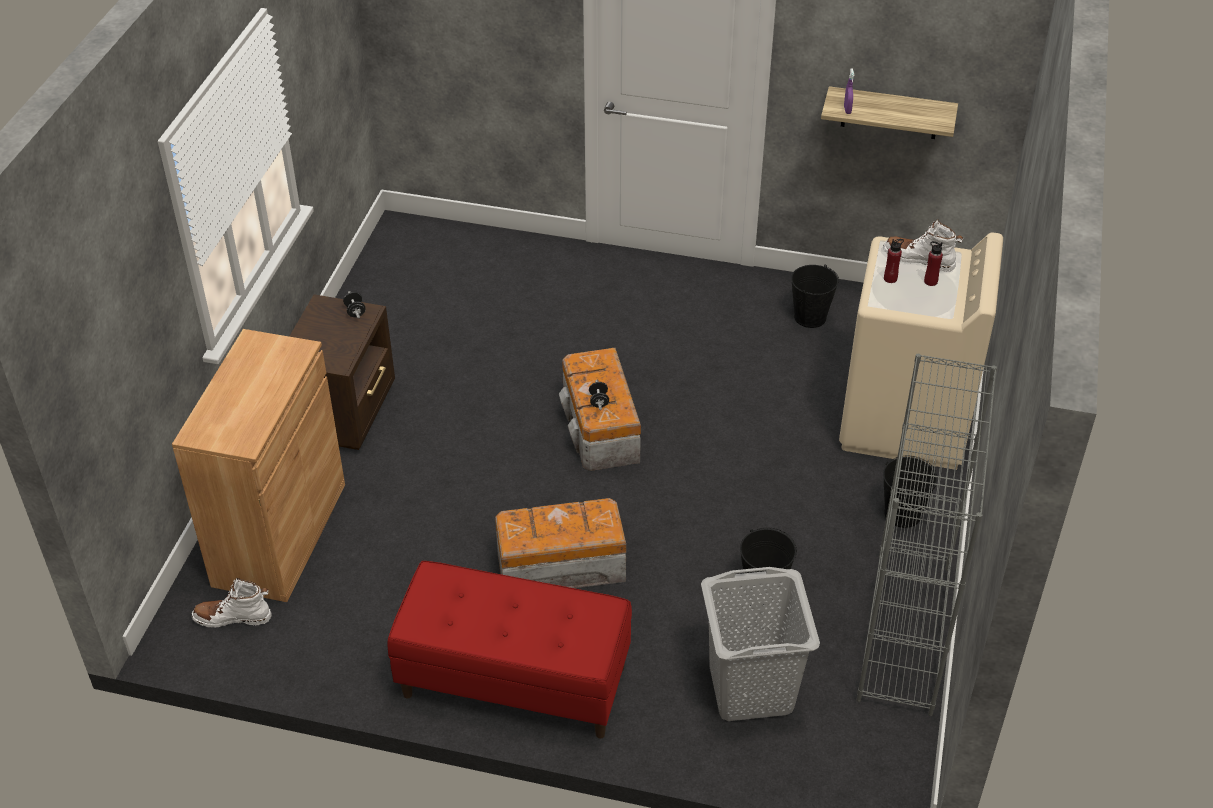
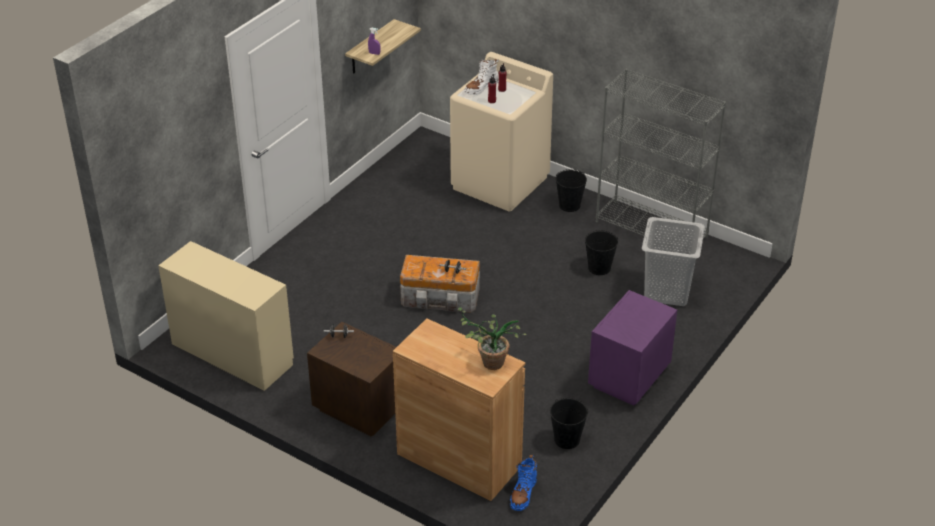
camera: 70 degrees left, 5 degrees down
(233, 617) = (523, 493): white boot -> blue boot
(241, 421) = (487, 363): none -> potted plant
(404, 278) = (232, 354): none -> beige desk
(513, 682) = (627, 378): red bench -> purple nightstand
(559, 566) = (547, 341): storage box -> none
(809, 317) = (392, 191): black bucket -> black bucket (567, 439)

